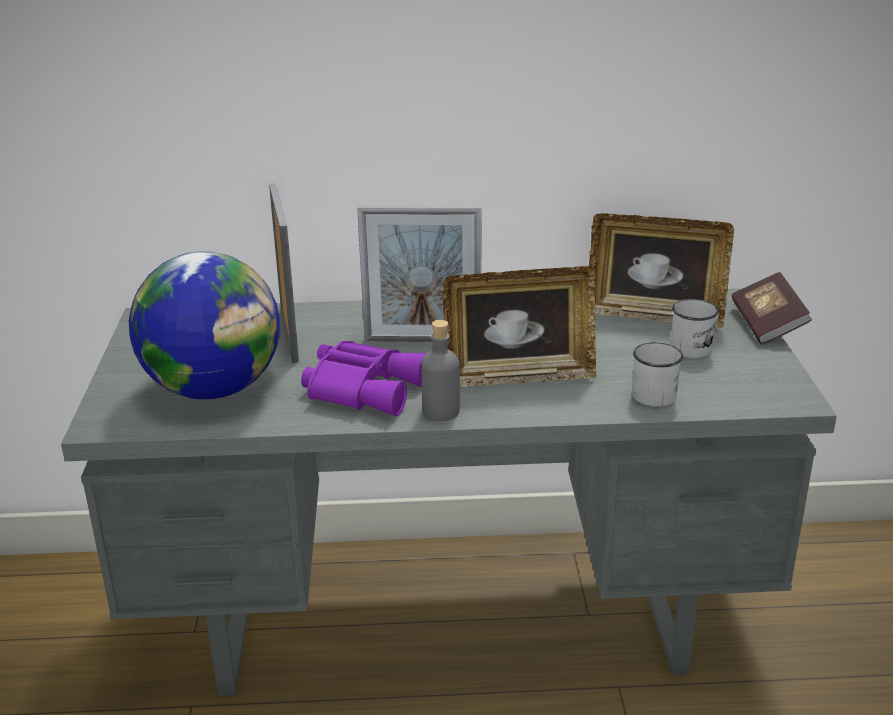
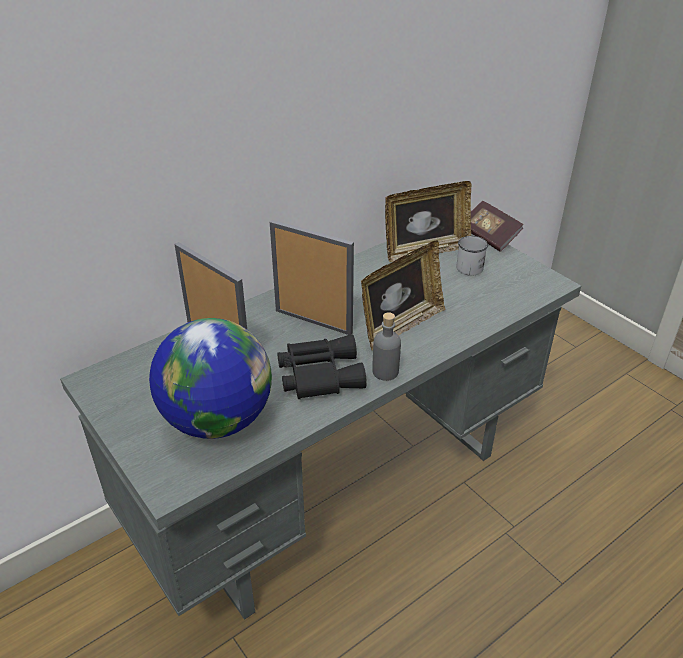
camera: 35 degrees left, 10 degrees up
(365, 387) = (318, 373): purple binoculars -> black binoculars
(422, 340) = (313, 321): picture frame -> picture frame turned 120 degrees counterclockwise
(652, 392) = (482, 307): white mug -> none

